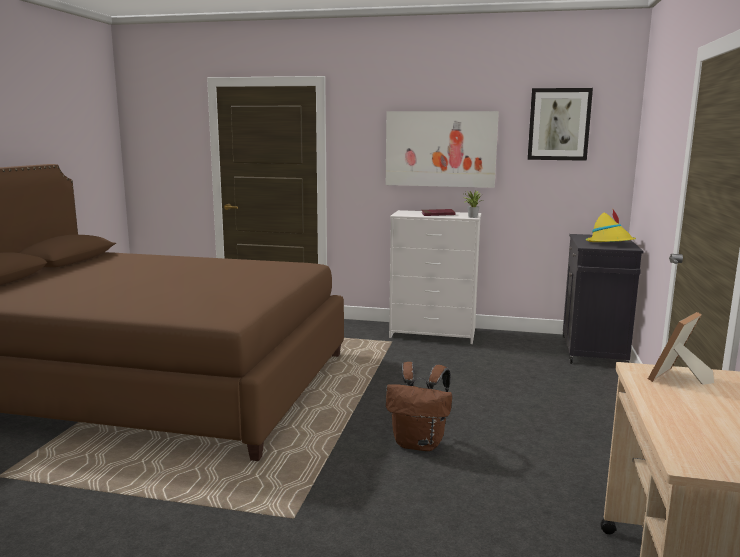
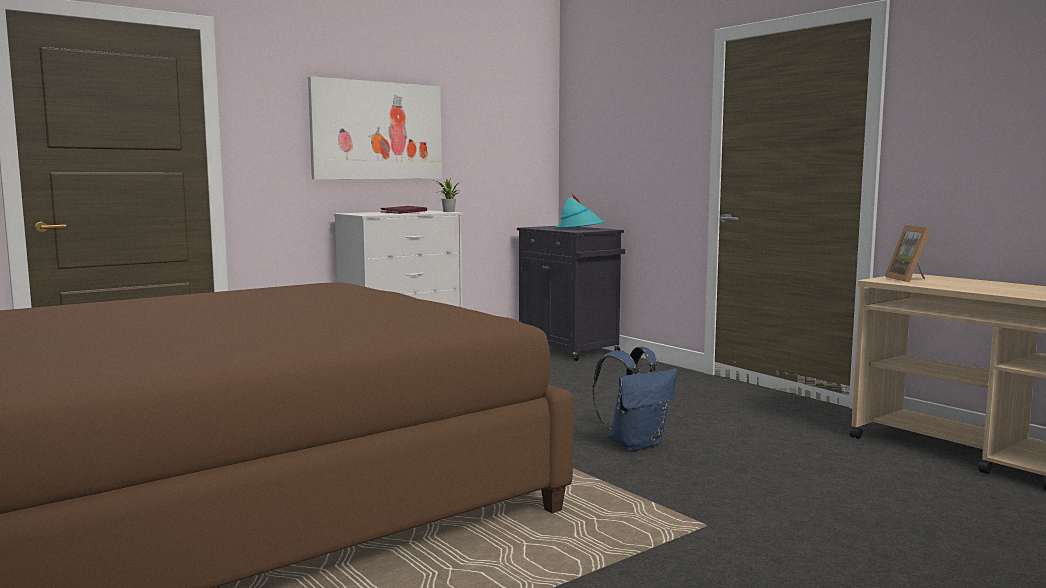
camera: 50 degrees left, 5 degrees down
(419, 443) = (635, 444): brown backpack -> blue backpack
(559, 124) = (495, 105): picture -> none
(610, 243) = (579, 228): yellow hat -> turquoise hat

